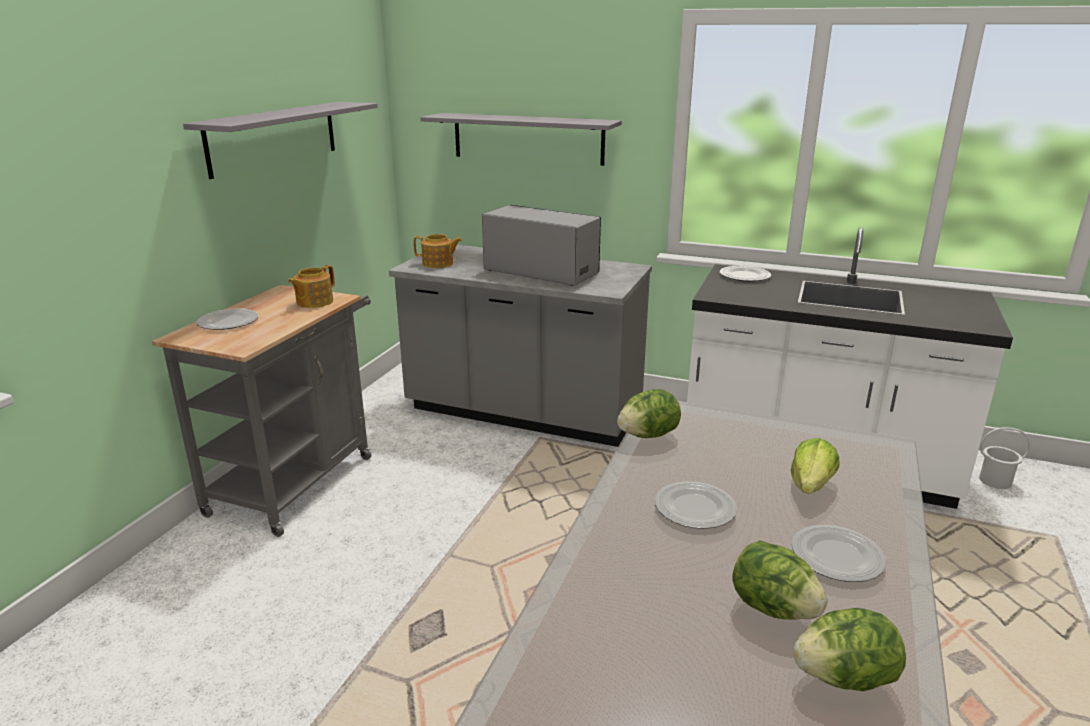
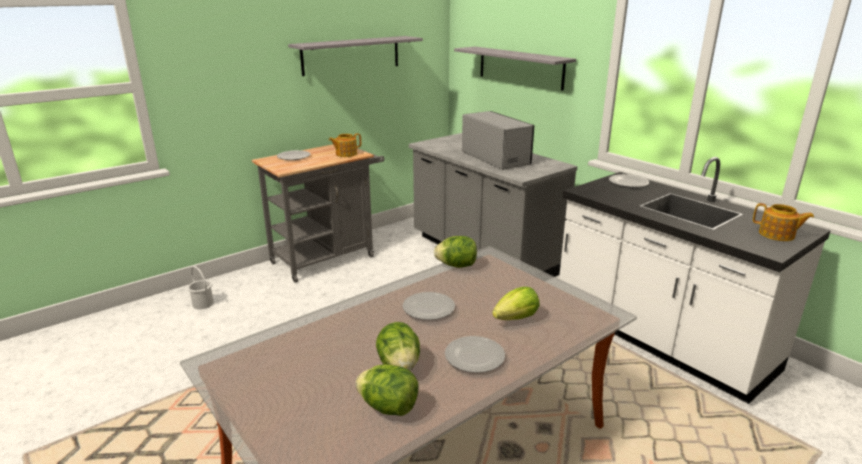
camera: 30 degrees right, 0 degrees up
(438, 264) = (441, 144): teapot -> teapot (777, 235)
(994, 481) = (812, 397): white bucket -> white bucket (203, 304)

